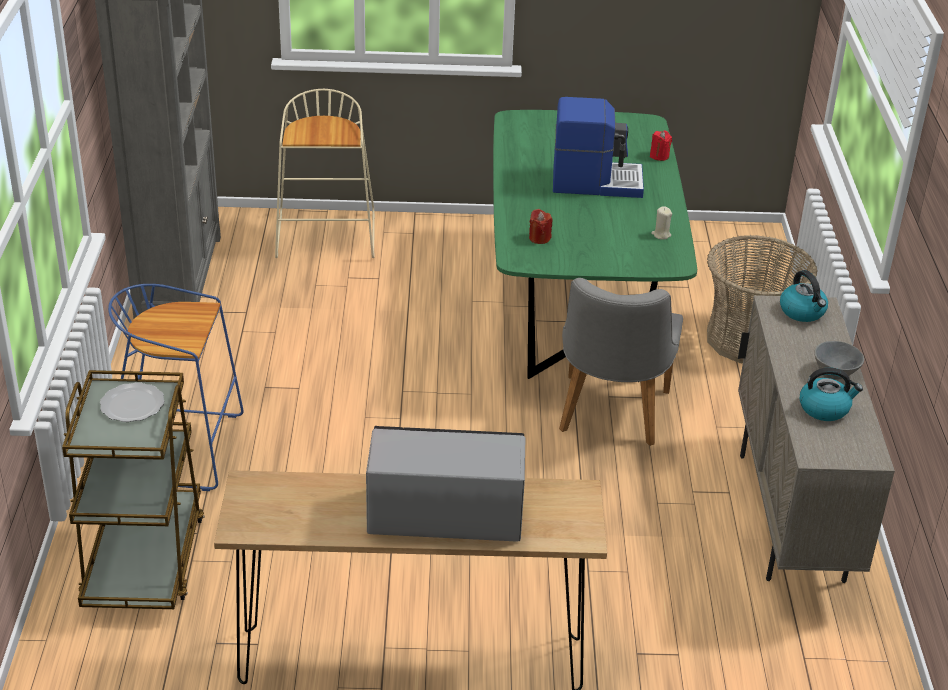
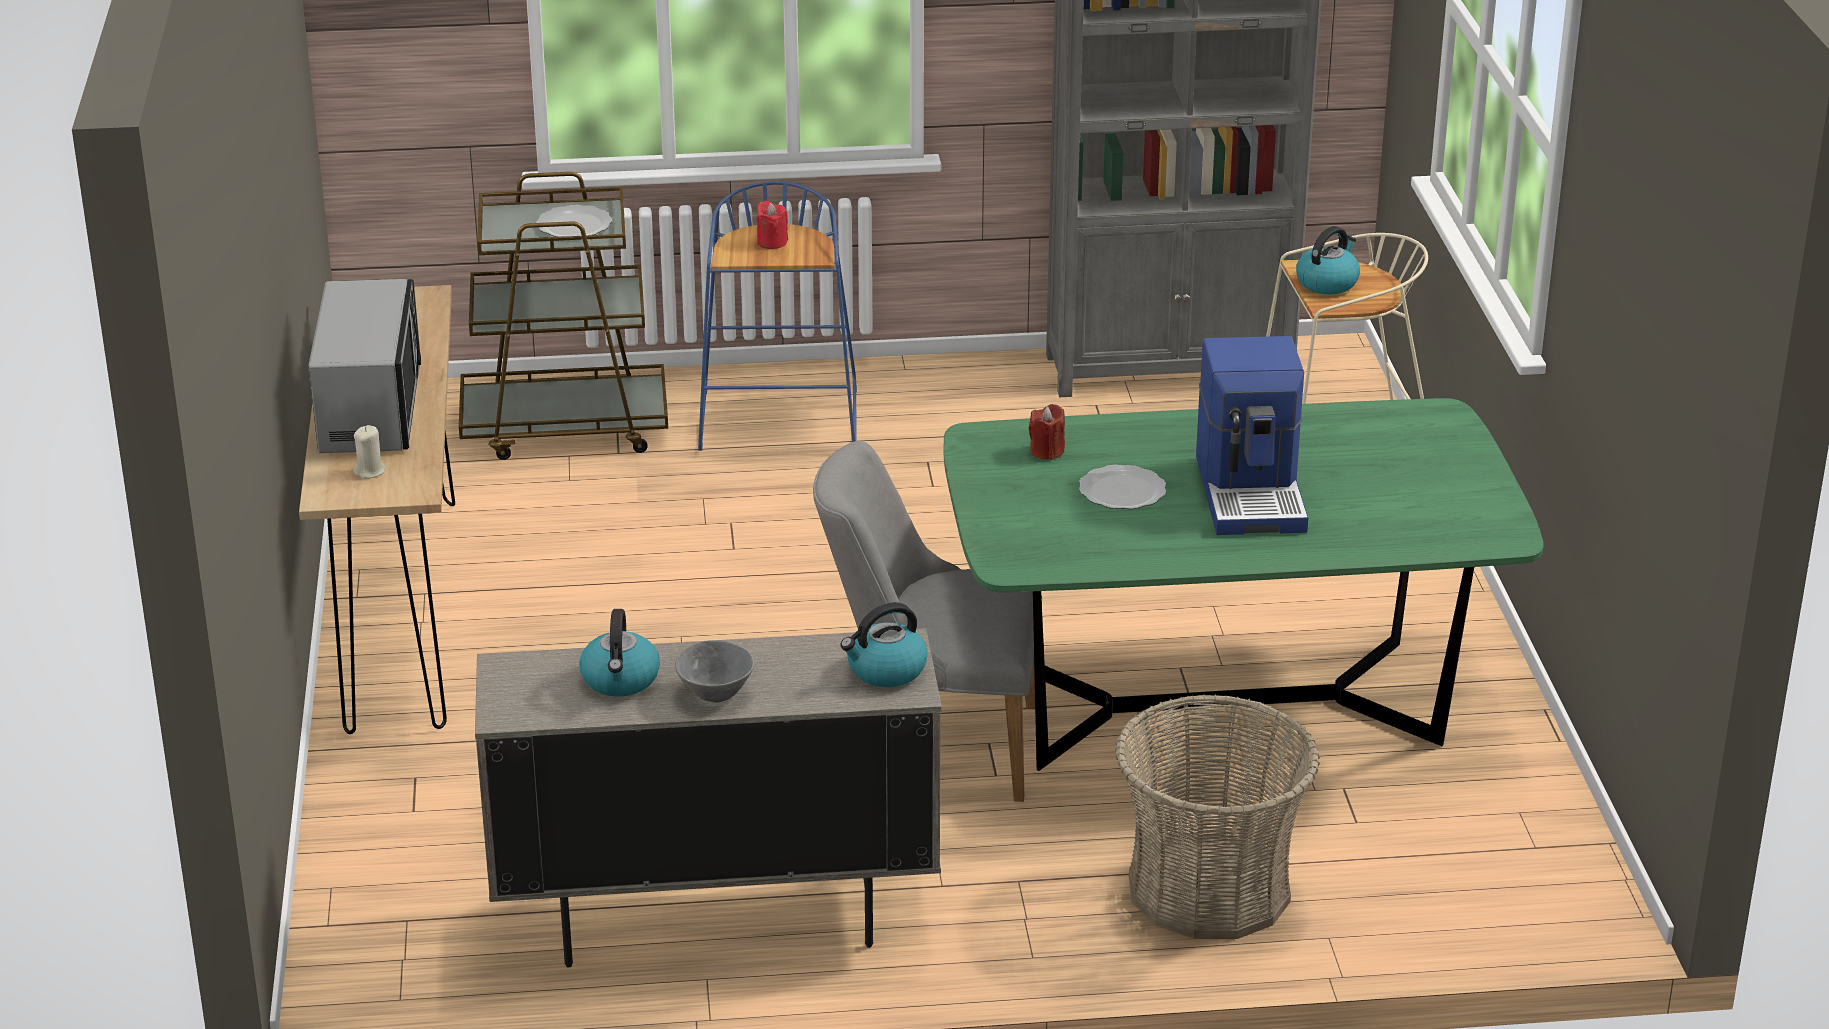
camera: 85 degrees right, 5 degrees down
(320, 134) = (1327, 282): none -> kettle
(590, 220) = (1122, 491): none -> plate
(659, 156) = (1377, 549): red candle -> red candle (772, 242)
(661, 235) = (1099, 553): beige candle -> beige candle (370, 471)

